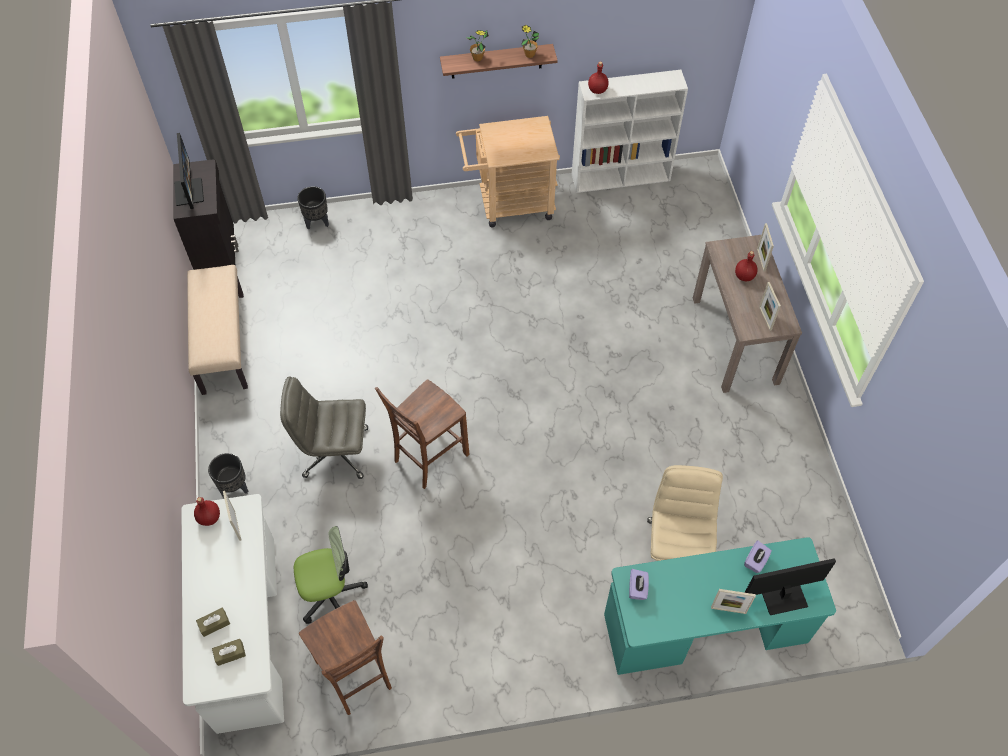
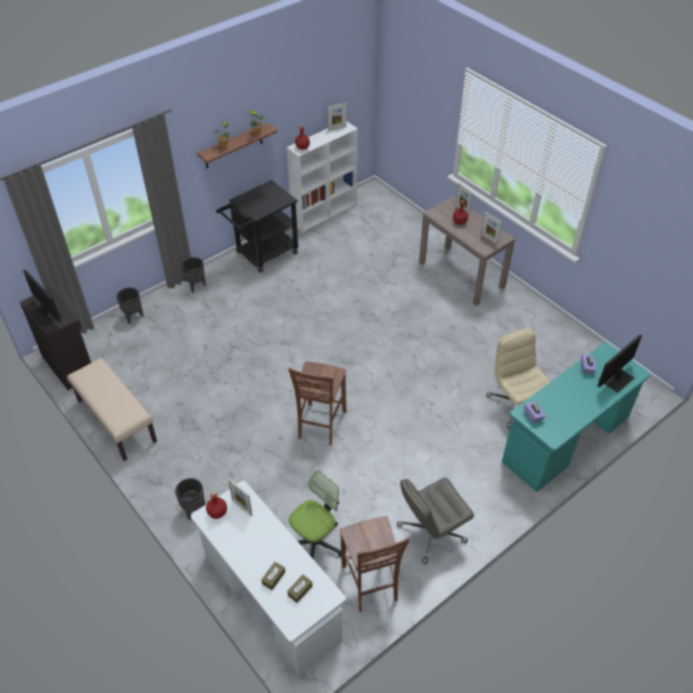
camera: 30 degrees left, 10 degrees down
(334, 452) = (251, 452): grey office chair -> grey office chair (431, 533)
(355, 676) = (370, 584): brown chair -> brown chair turned 45 degrees clockwise
(408, 213) = (196, 286): none -> black planter
(509, 204) = (262, 255): beige cart -> black cart
(728, 610) = (593, 401): picture frame -> picture frame (337, 128)

